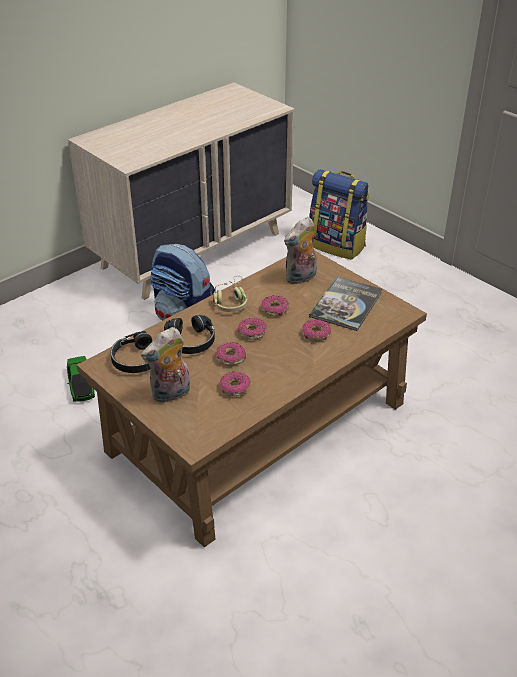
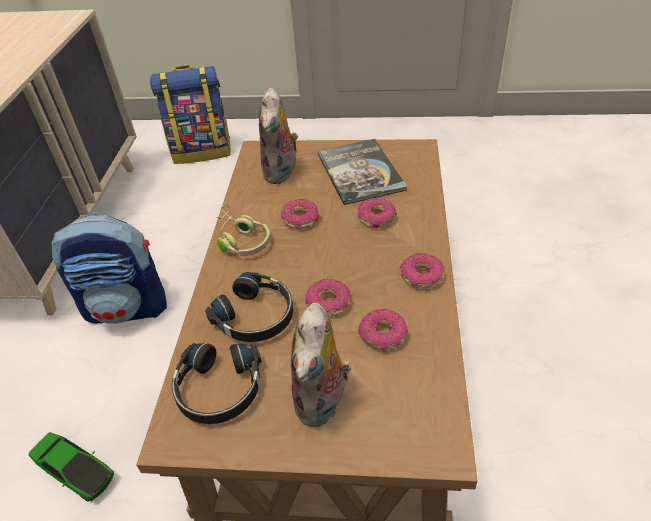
camera: 40 degrees left, 5 degrees up
(252, 332) = (311, 258): donut -> donut (421, 276)

